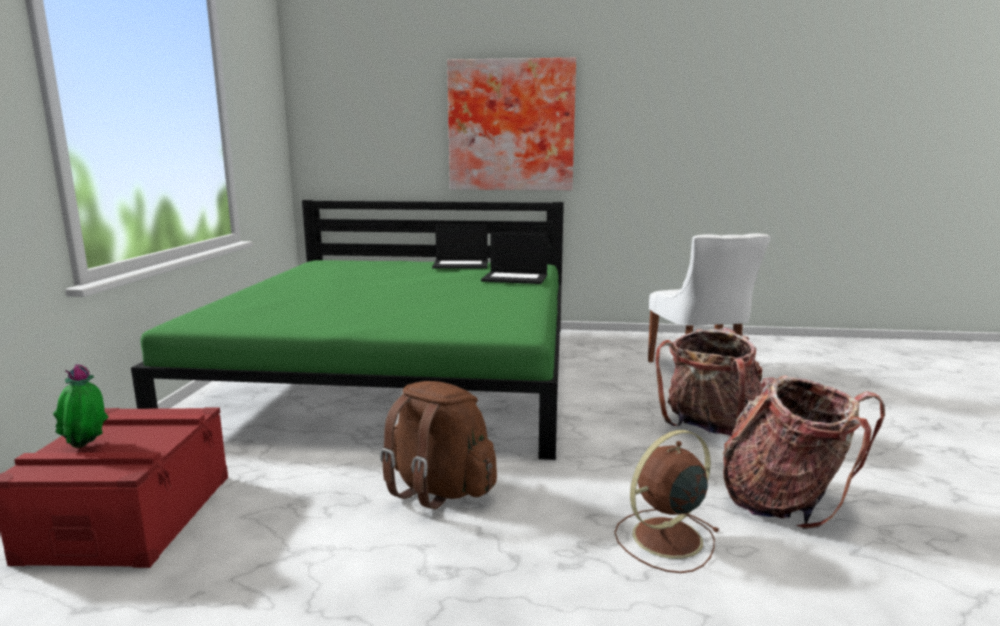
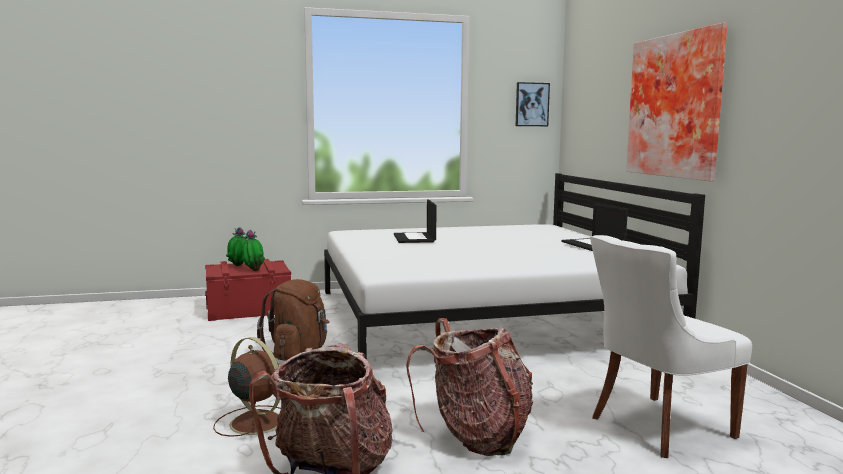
camera: 70 degrees right, 5 degrees down
(154, 434) = (253, 270): none -> potted plant
(270, 115) = (532, 104): none -> picture
(401, 372) = (482, 317): green bed -> white bed
(515, 278) = (564, 259): laptop -> laptop (415, 238)

